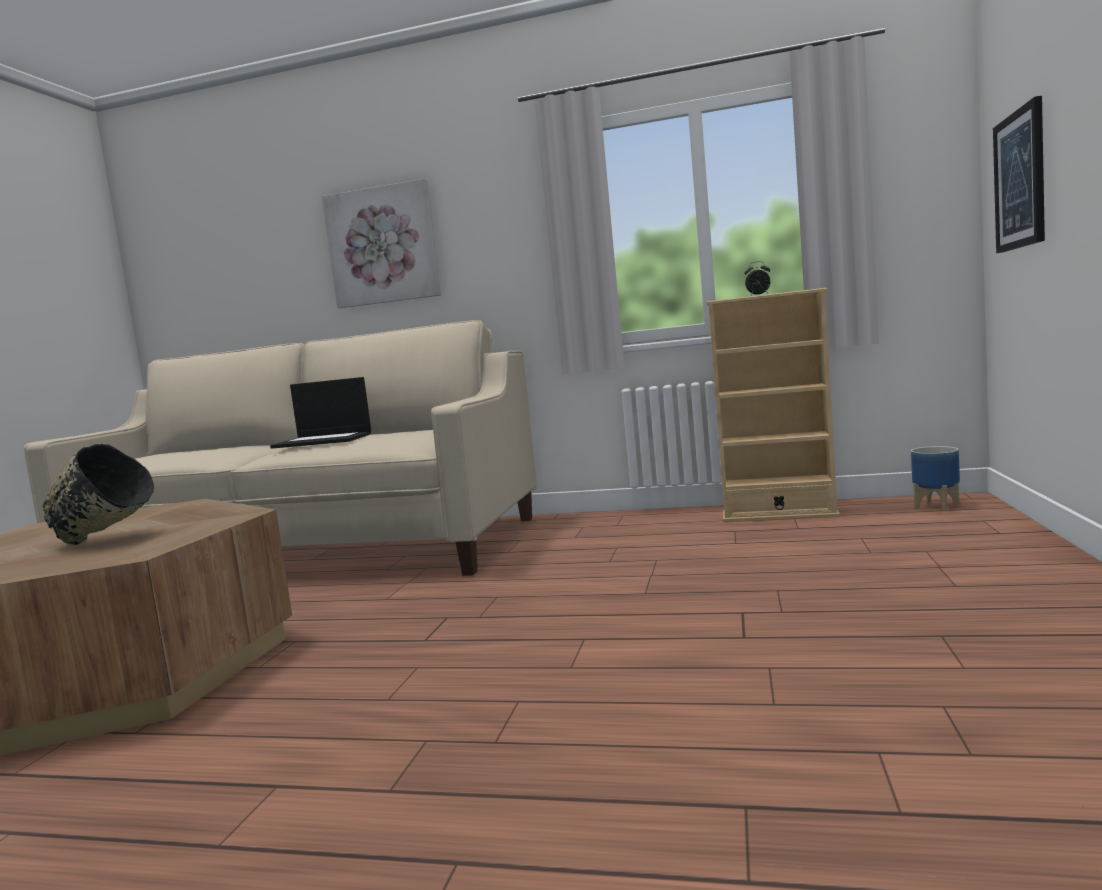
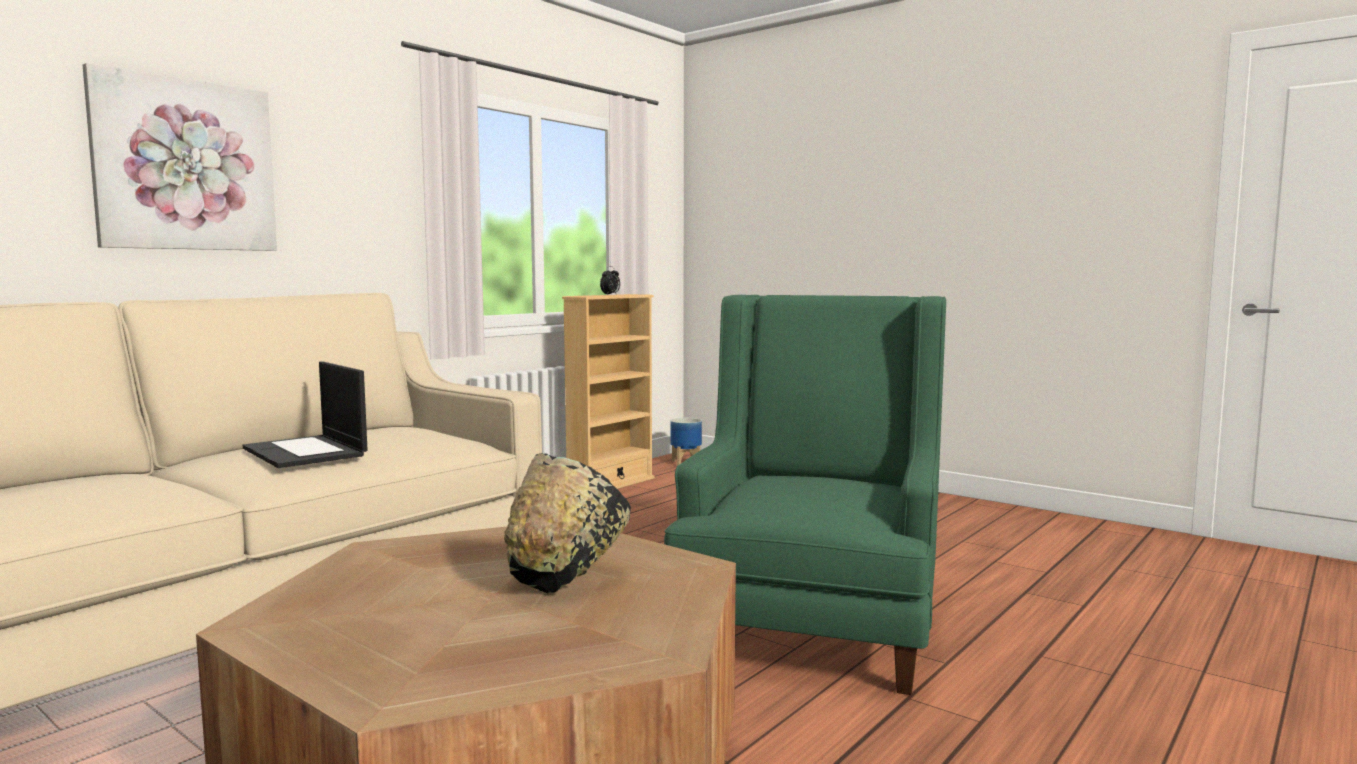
camera: 65 degrees left, 0 degrees up
(324, 440) = (306, 452): laptop -> laptop turned 105 degrees clockwise
(476, 688) = (813, 619): none -> green armchair
(1020, 180) = (750, 239): picture -> none

